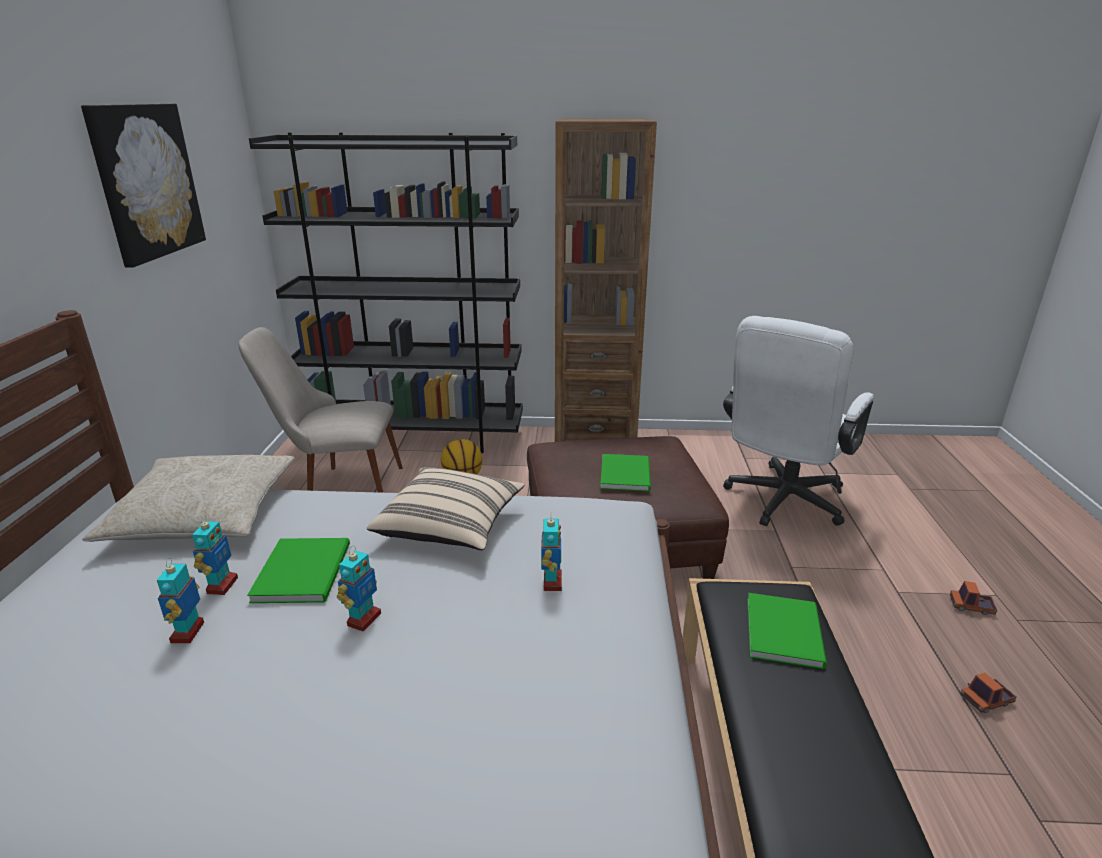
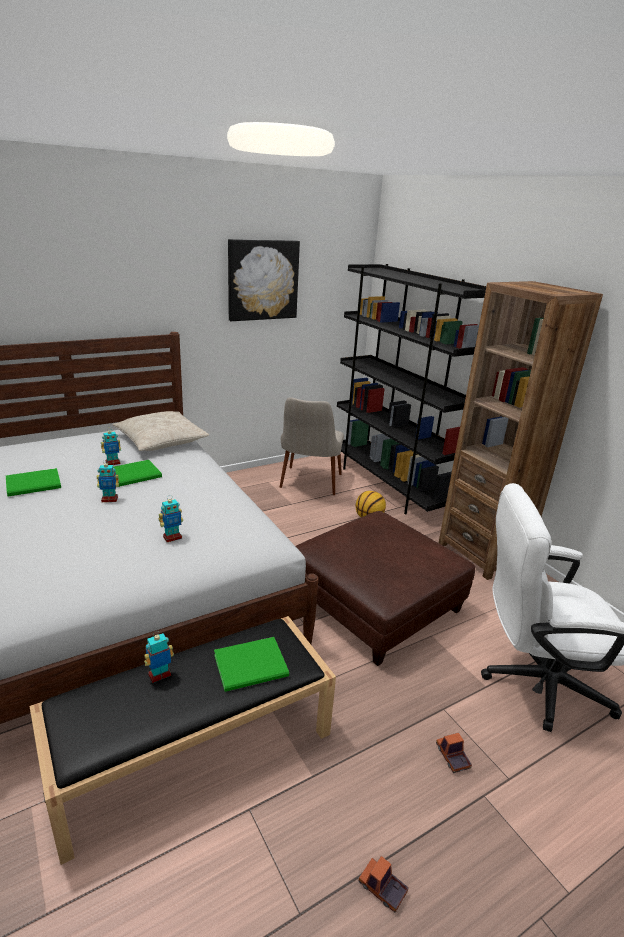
camera: 55 degrees right, 0 degrees up
(188, 632) = (80, 469): toy robot -> toy robot (160, 675)
(338, 489) = (309, 486): beige chair -> beige chair turned 135 degrees counterclockwise
(450, 527) = (199, 496): beige pillow -> none
(627, 473) = (378, 554): green book -> green book (35, 484)
(971, 606) = (521, 866): toy truck -> toy truck (452, 757)

